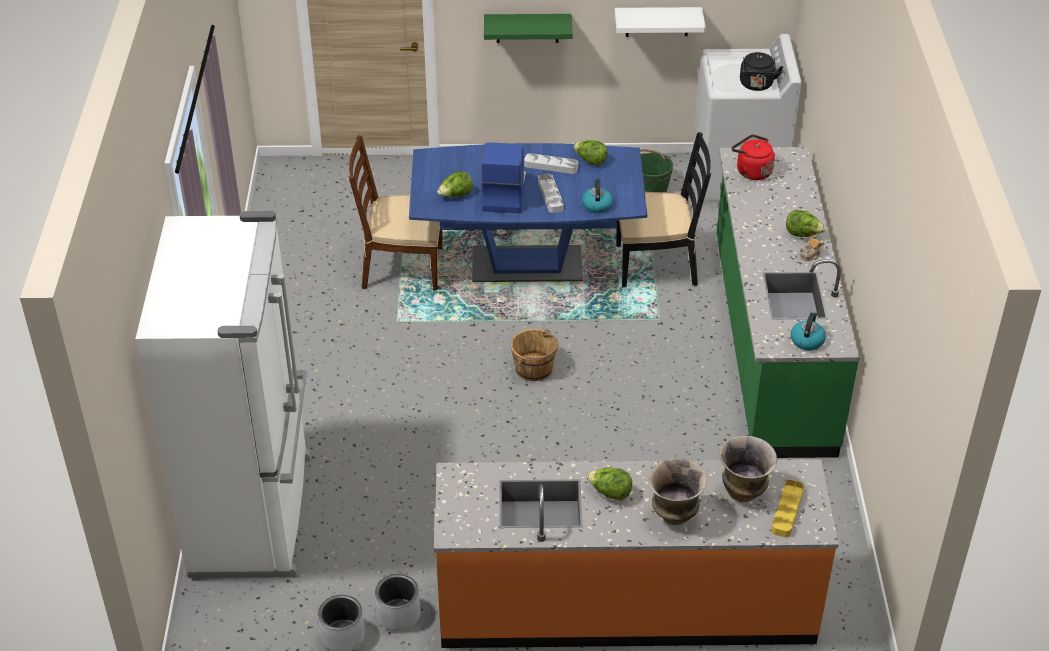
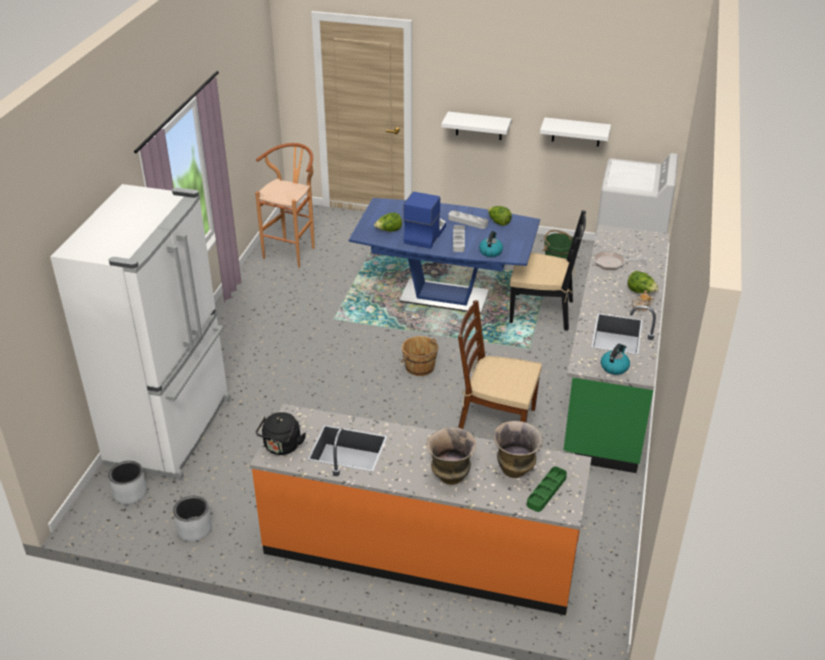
camera: 15 degrees right, 5 degrees down
(300, 231) = (293, 251): none -> brown stool
(398, 615) = (242, 522): grey planter -> grey planter (130, 493)
(401, 268) = (352, 285): brown chair -> brown chair (495, 421)
(527, 28) = (479, 126): green shelf -> white shelf
(610, 493) = (406, 450): lettuce -> none
(751, 171) = (617, 243): red kettle -> none
(755, 200) = (612, 263): none -> frying pan
(756, 85) = (641, 186): black kettle -> black kettle (281, 447)
(787, 511) = (546, 491): yellow tray -> green tray

